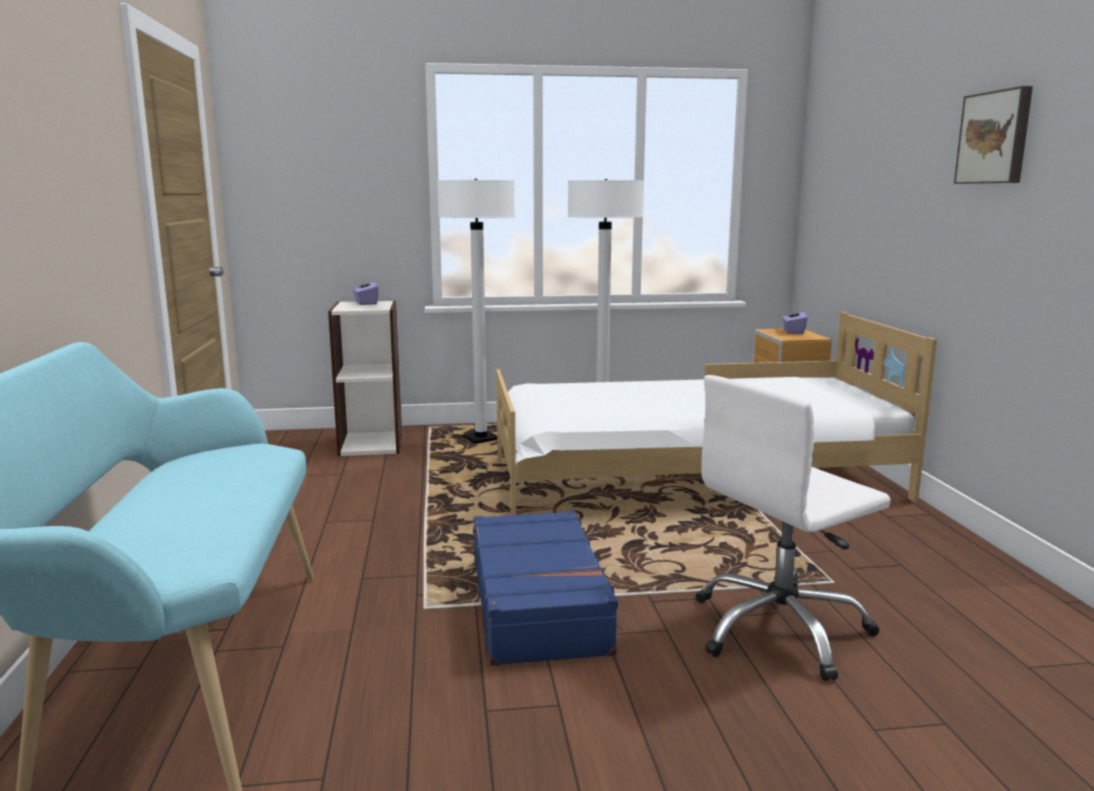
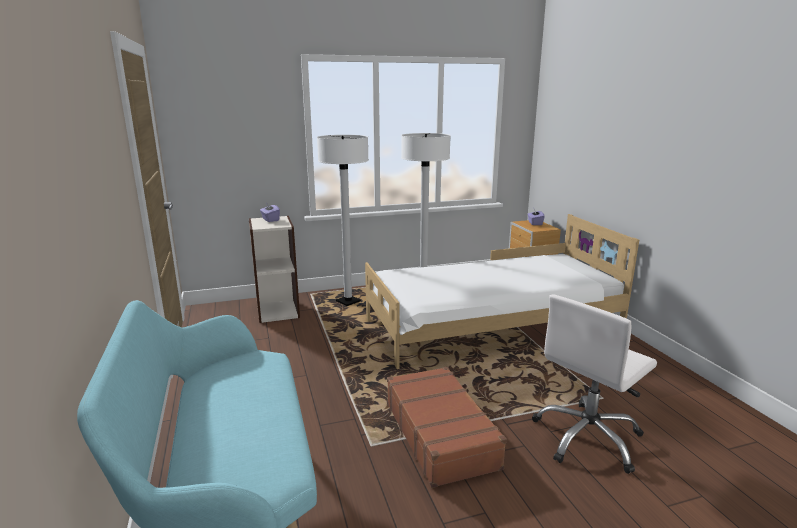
camera: 10 degrees left, 5 degrees up
(539, 604) = (441, 434): blue suitcase -> brown suitcase
(995, 138) = (682, 124): picture -> none

